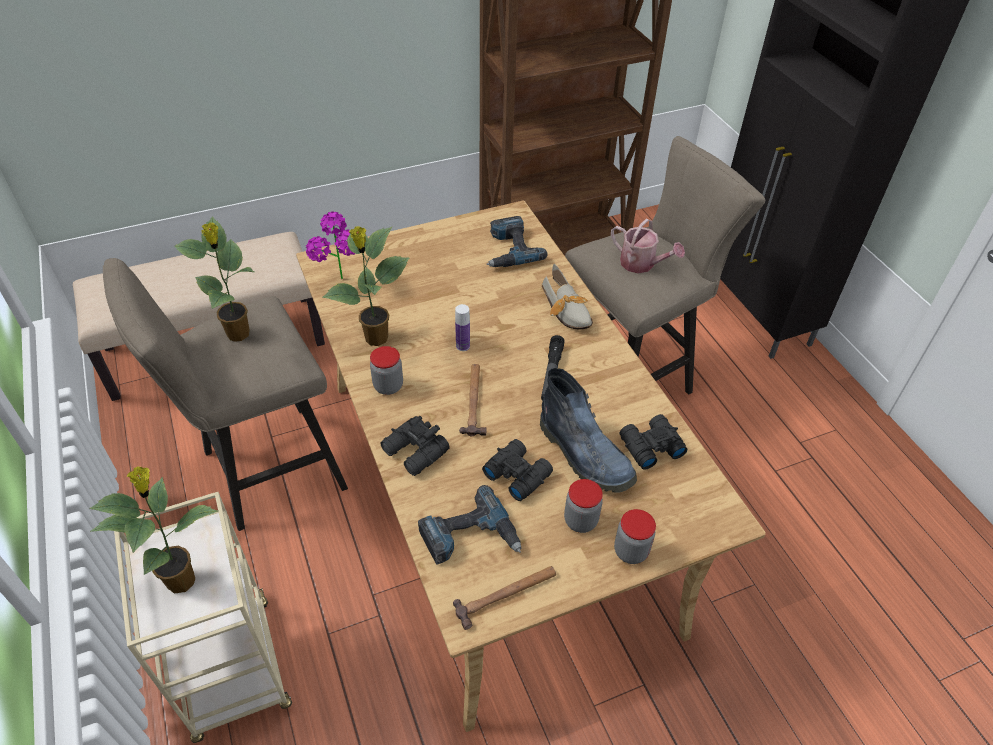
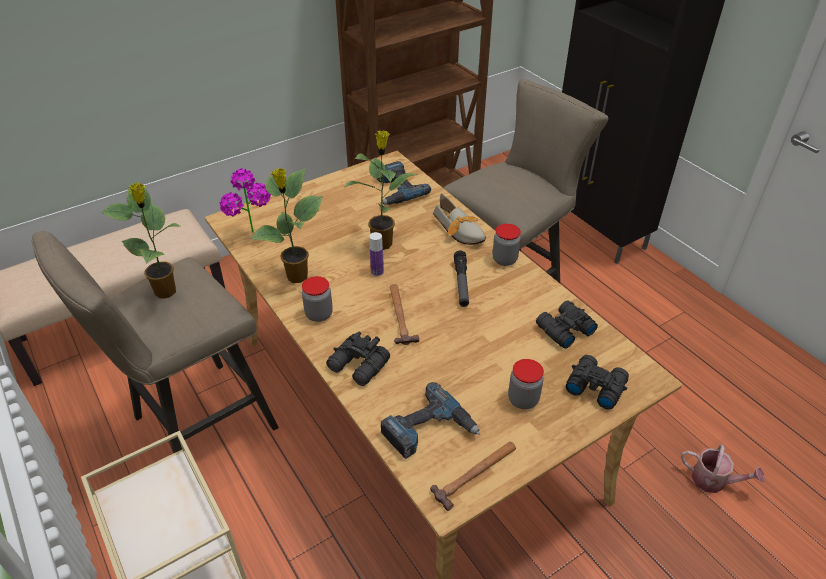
camera: 10 degrees left, 5 degrees down
(182, 579) = (159, 519): potted plant -> potted plant (382, 243)
(517, 473) = (455, 369): black binoculars -> black binoculars (595, 386)
(586, 455) = (511, 345): boot -> none
(631, 551) = (574, 417): jar -> jar (504, 259)
(642, 264) = (511, 188): watering can -> watering can (714, 481)

